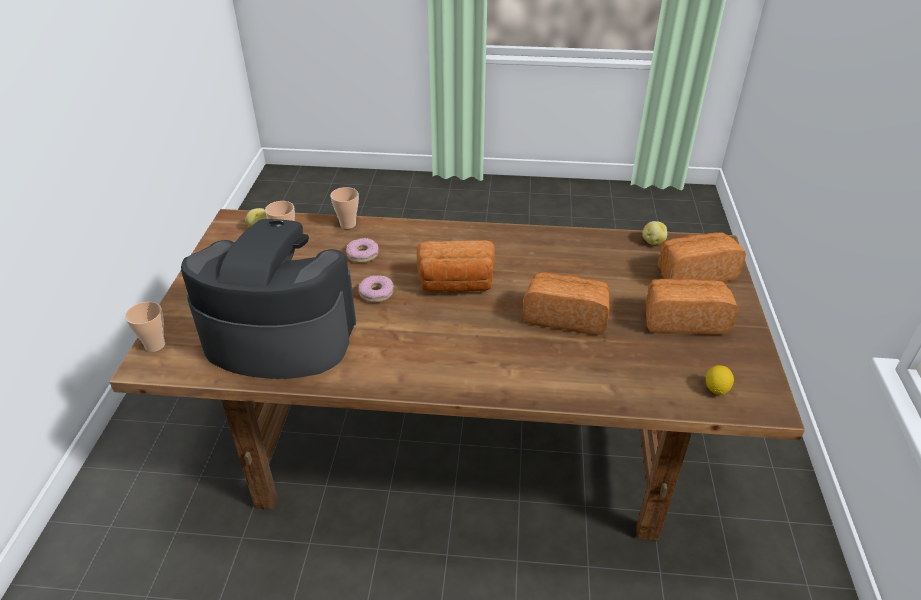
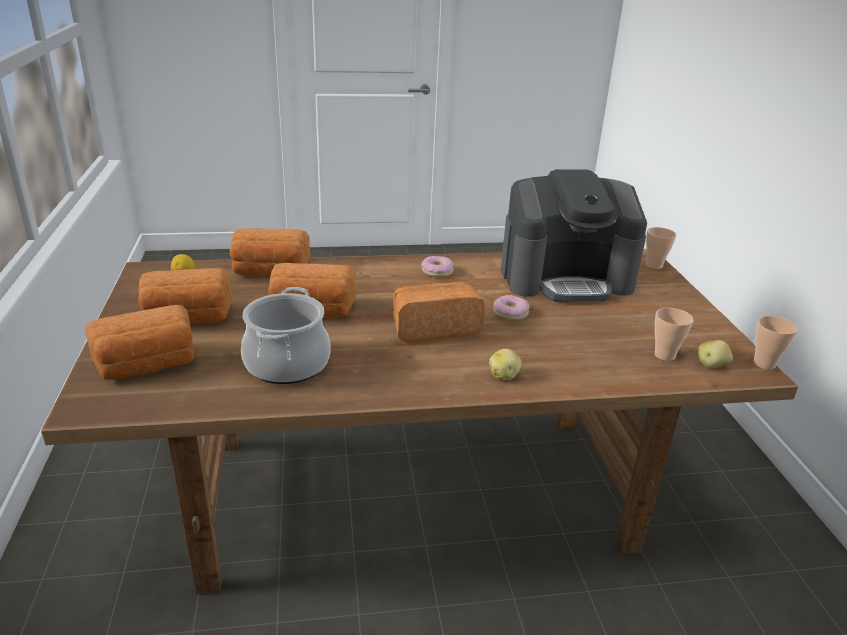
camera: 165 degrees right, 10 degrees down
(348, 224) = (611, 381): cup -> cup (764, 364)
(362, 255) = (558, 347): donut -> donut (437, 271)
(584, 263) = (286, 364): none -> cooking pot
(616, 385) = (270, 272): none -> bread
(652, 241) = (183, 403): potato -> potato (504, 376)

